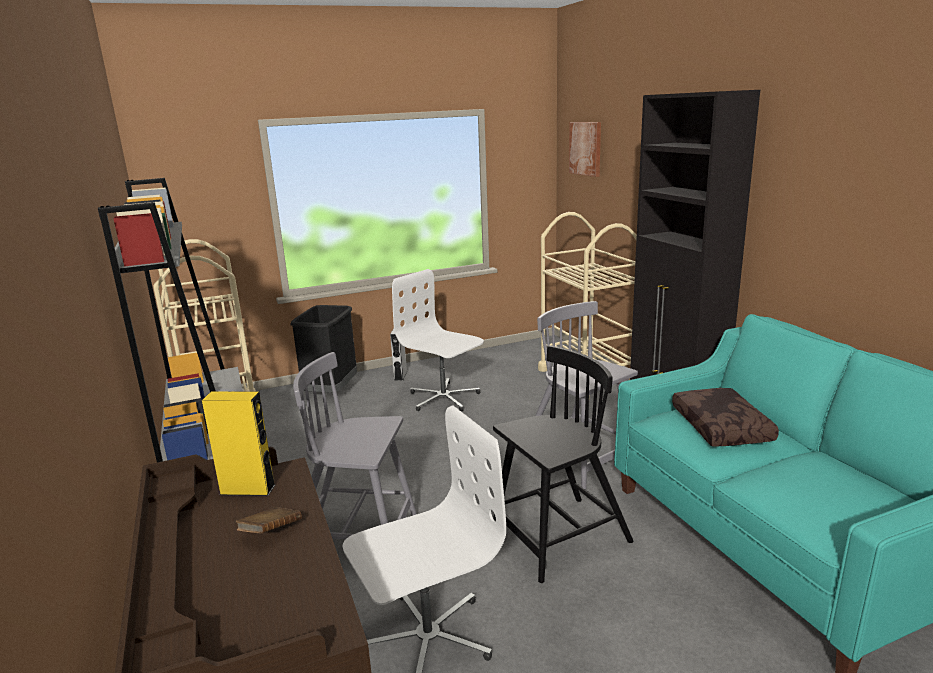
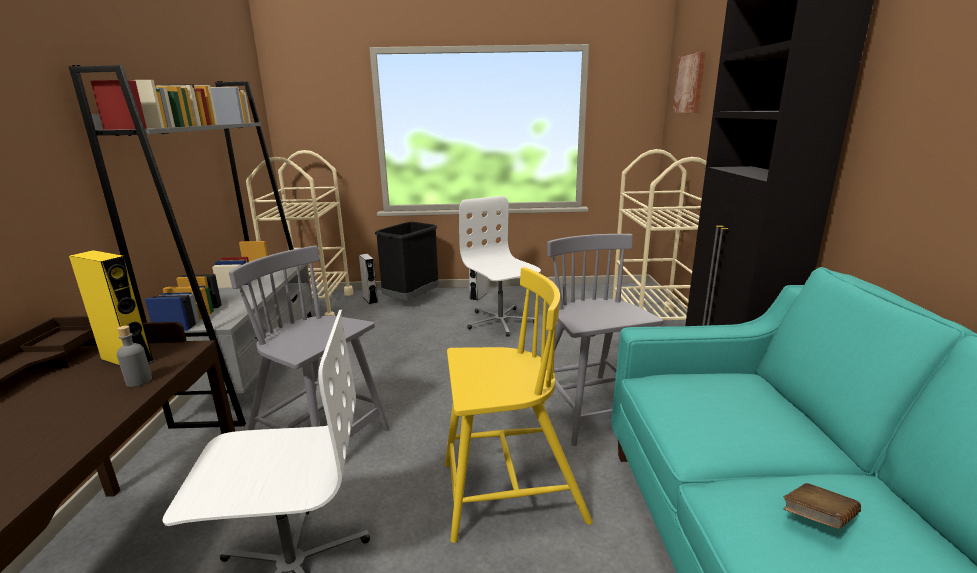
camera: 20 degrees right, 0 degrees up
(271, 532) = (76, 409): brown book -> brown book (817, 520)
(283, 399) = (370, 300): none -> grey speaker
(290, 501) = (139, 381): none -> grey bottle
(558, 538) = (509, 493): black chair -> yellow chair
(722, 427) = (736, 409): brown pillow -> none

